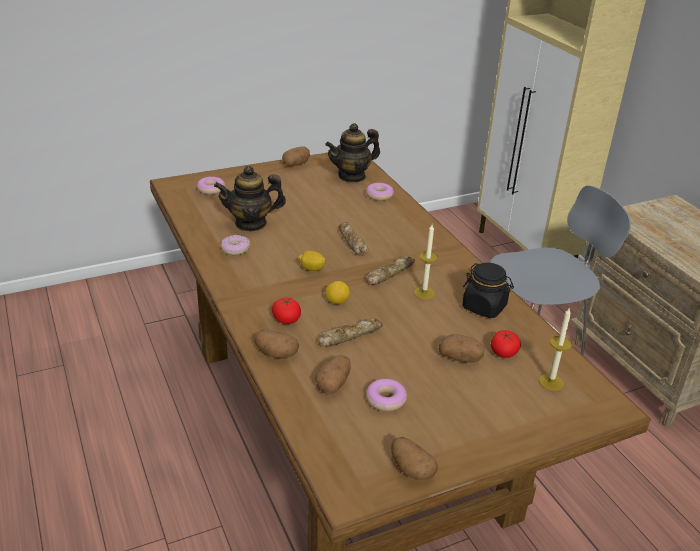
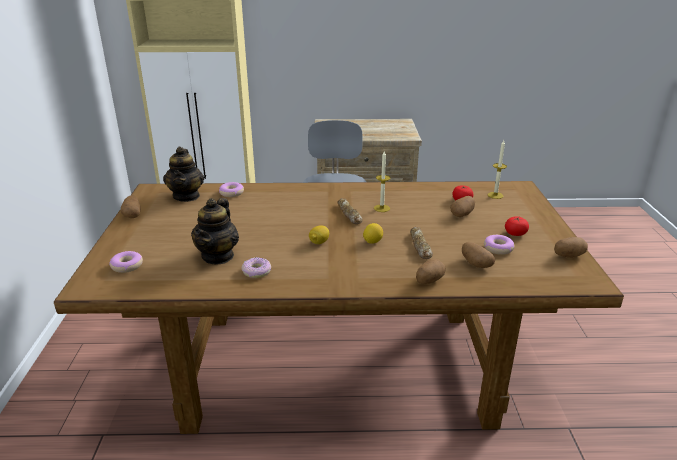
camera: 65 degrees left, 5 degrees down
(286, 319) = (384, 267): tomato -> tomato (515, 233)
(352, 242) = (292, 218): bread -> none
(484, 307) = (410, 194): black jar -> none

